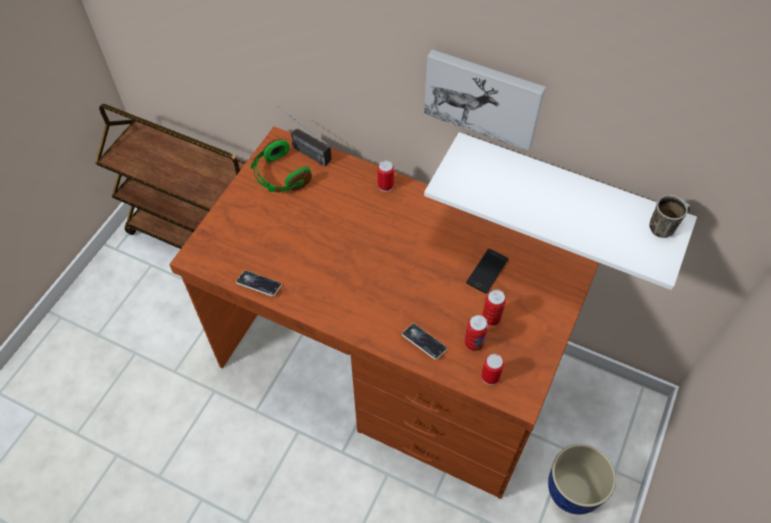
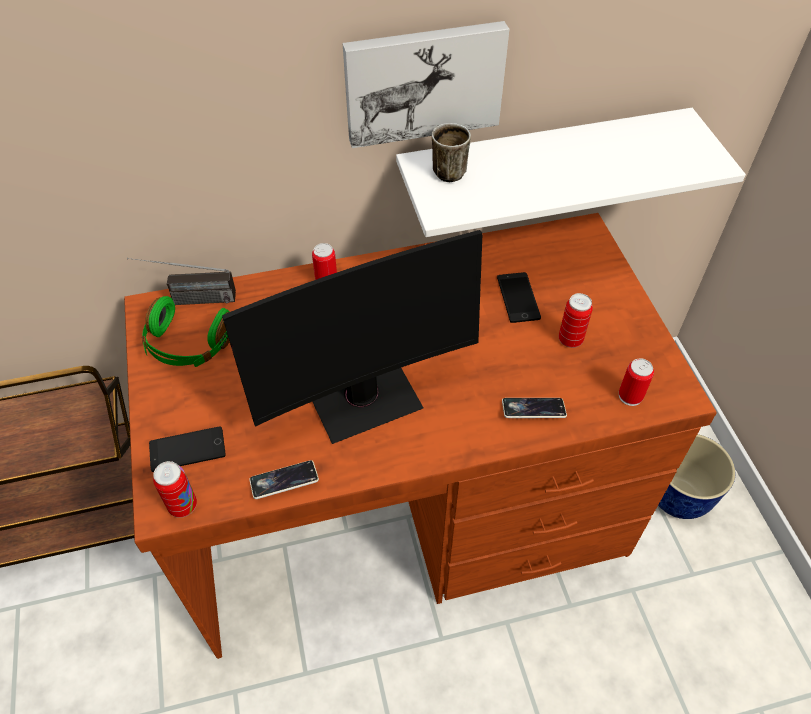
camera: 40 degrees left, 5 degrees down
(230, 234) = (187, 449): none -> phone
(339, 269) = (363, 398): none -> monitor
(473, 343) = (580, 375): can -> can (183, 506)
(664, 226) = (678, 130): mug -> mug (450, 170)

